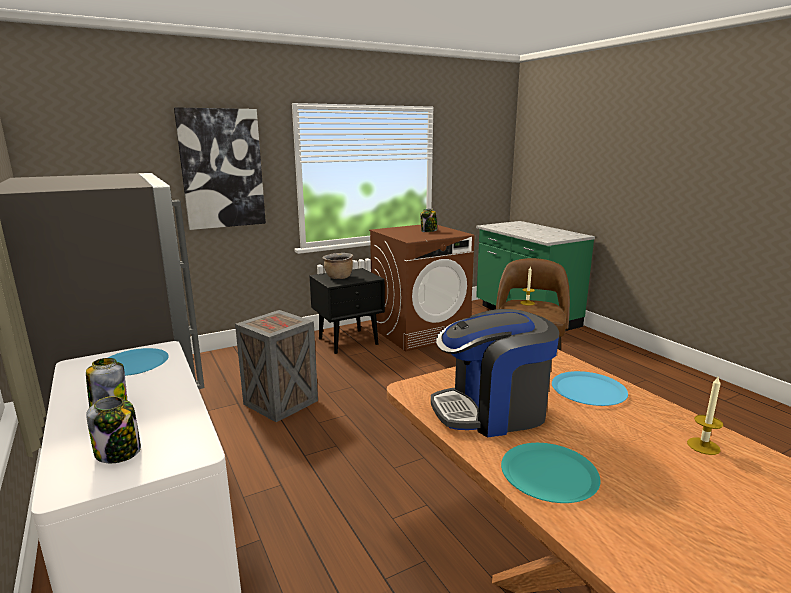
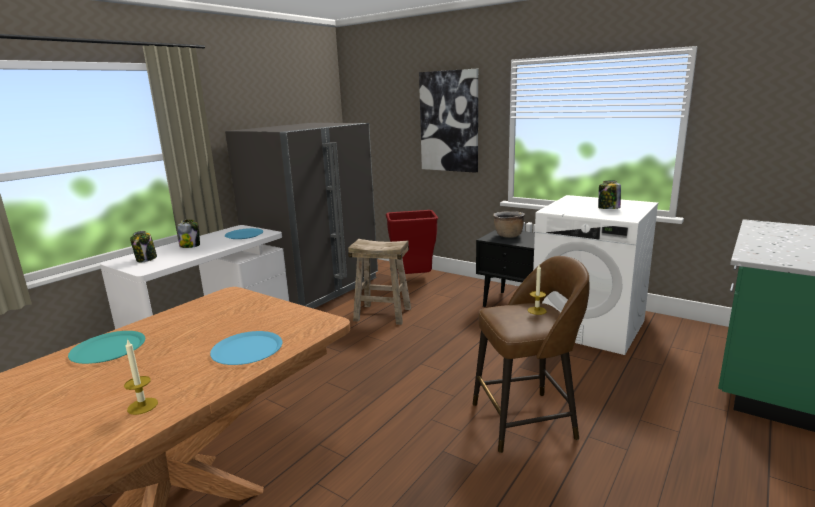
camera: 65 degrees right, 0 degrees up
(221, 365) = (414, 279): none -> red trash can
(281, 402) = (383, 314): crate -> beige stool
(420, 332) = (589, 326): brown washing machine -> white washing machine
(492, 411) = (198, 320): coffee machine -> none

